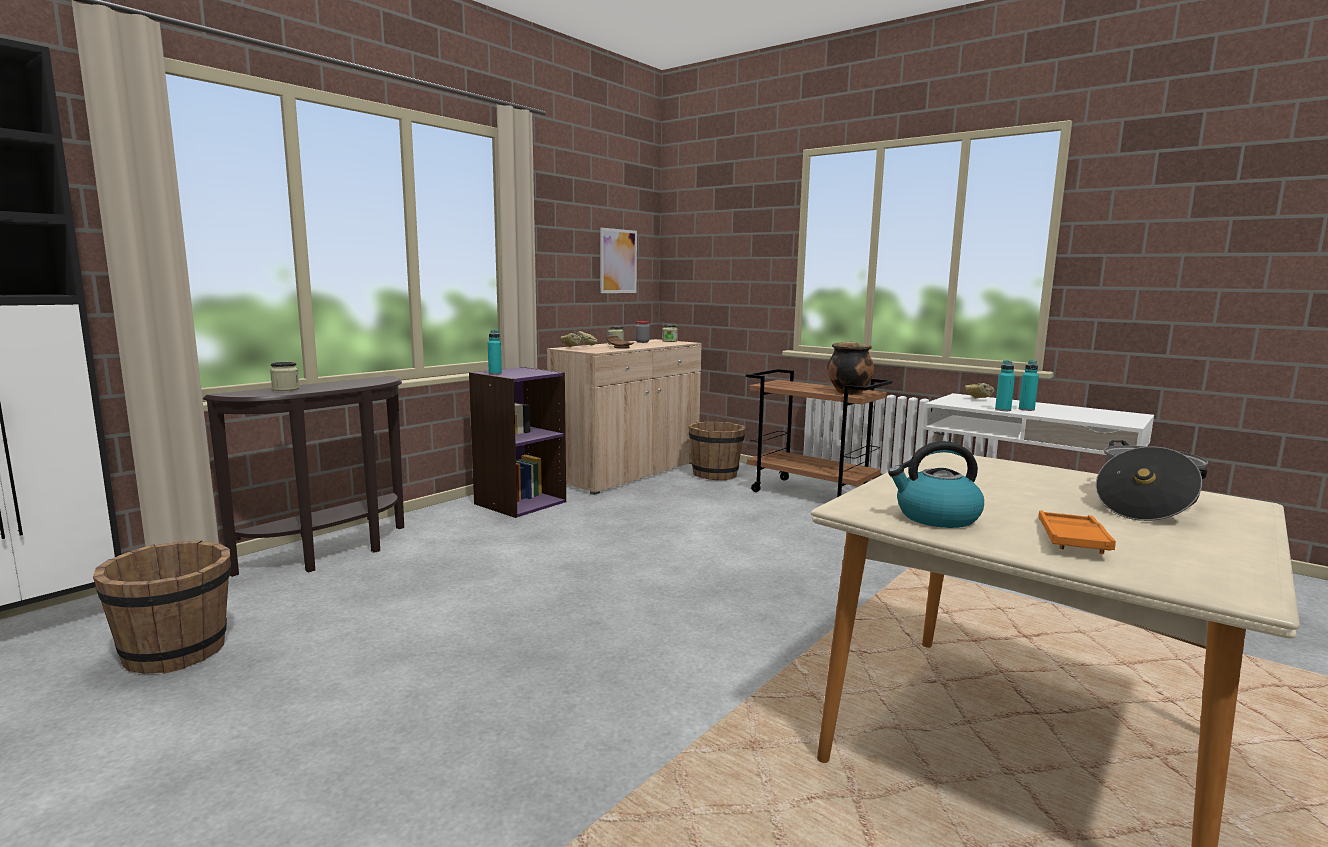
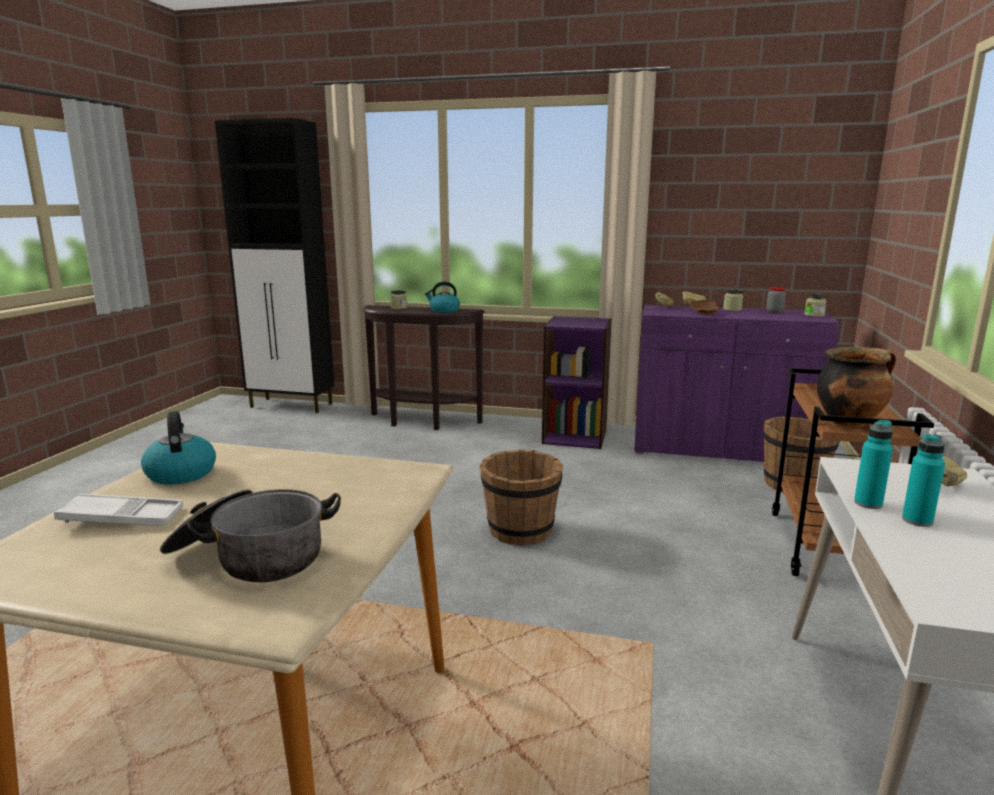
camera: 65 degrees right, 5 degrees up
(176, 652) = (285, 435): brown bucket -> brown bucket (520, 531)
(361, 382) = (444, 310): none -> kettle
(495, 373) = (558, 320): turquoise bottle -> none
(618, 261) = (788, 215): picture -> none
(628, 472) = (721, 450): beige cabinet -> purple cabinet
(1072, 539) = (122, 518): orange tray -> white tray

